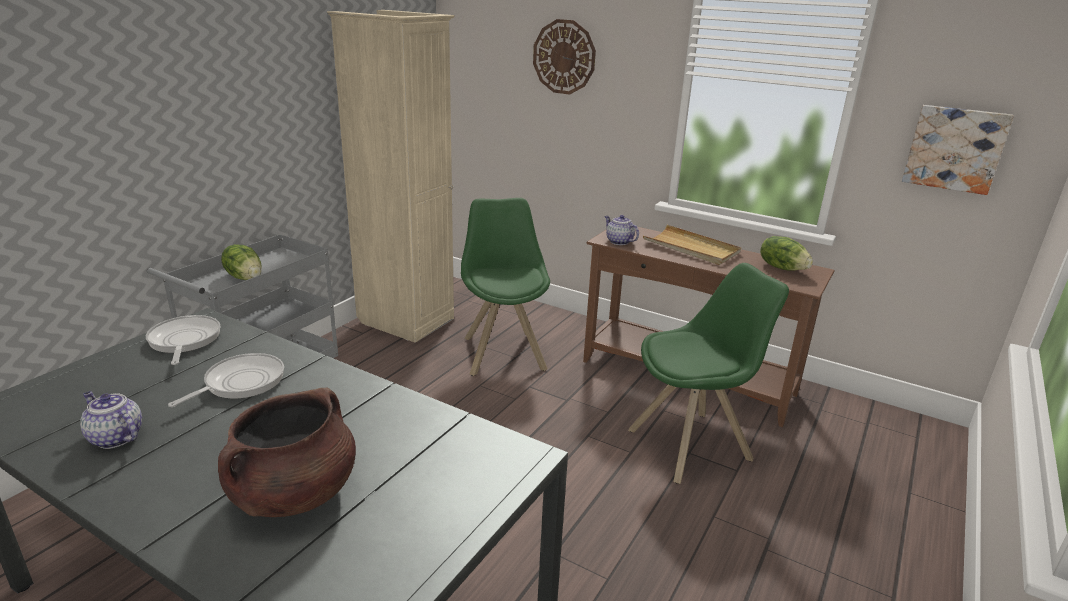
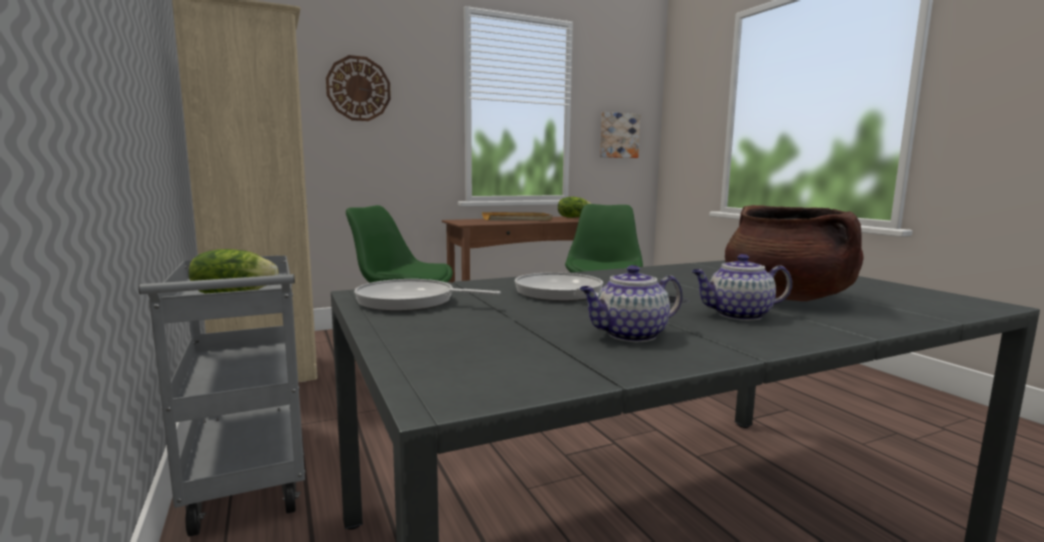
camera: 55 degrees left, 15 degrees down
(618, 241) = (476, 222): teapot -> teapot (737, 315)

